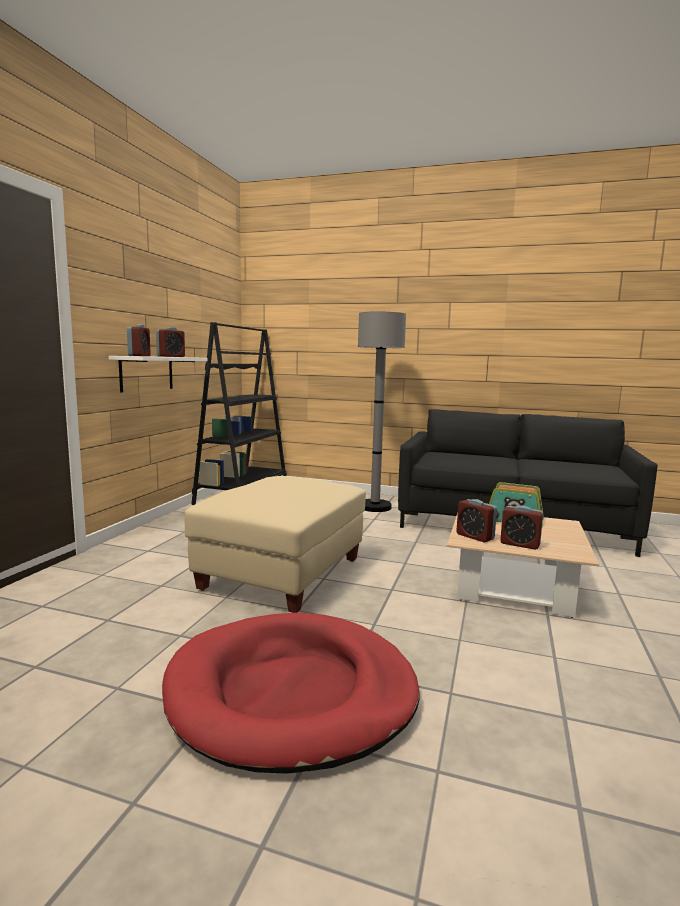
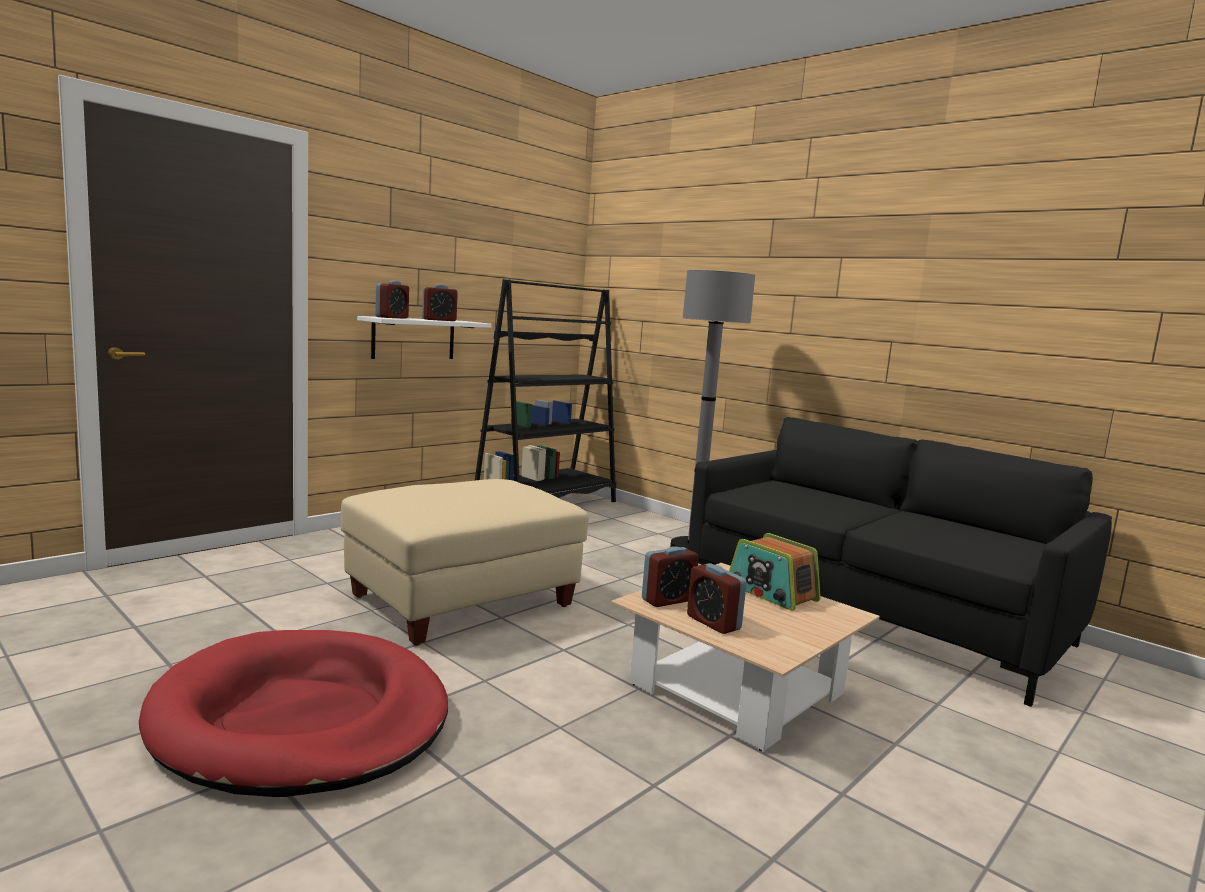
camera: 25 degrees right, 0 degrees up
(475, 537) = (667, 600): alarm clock -> alarm clock turned 105 degrees counterclockwise

